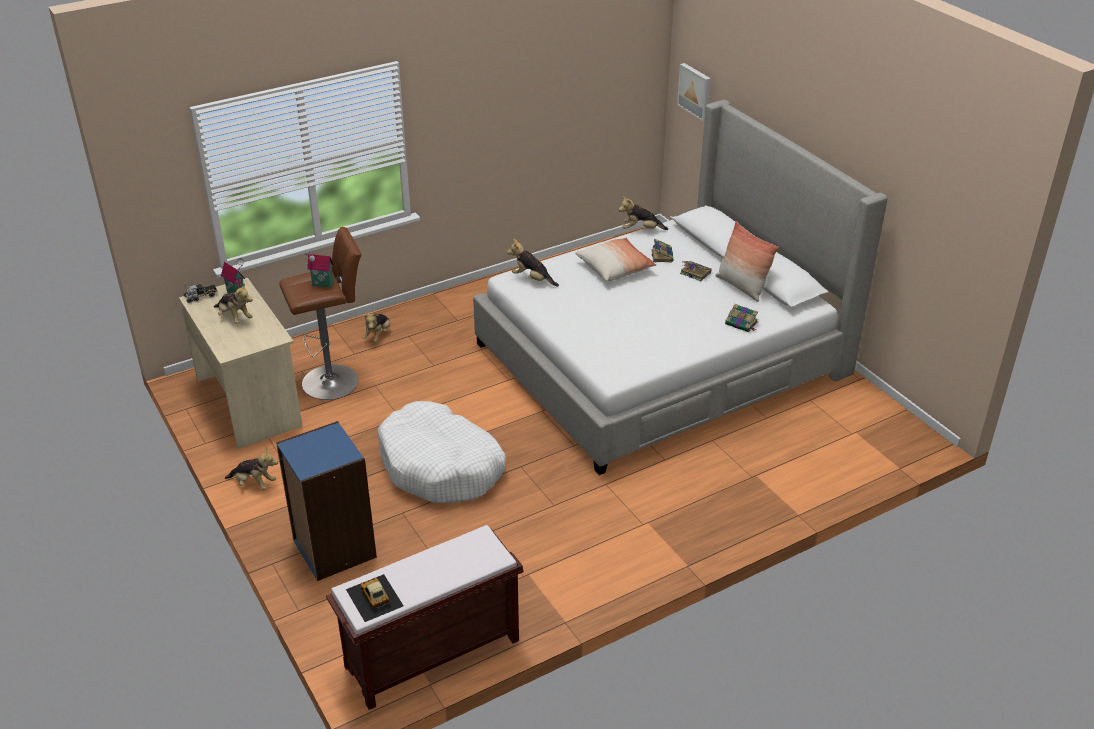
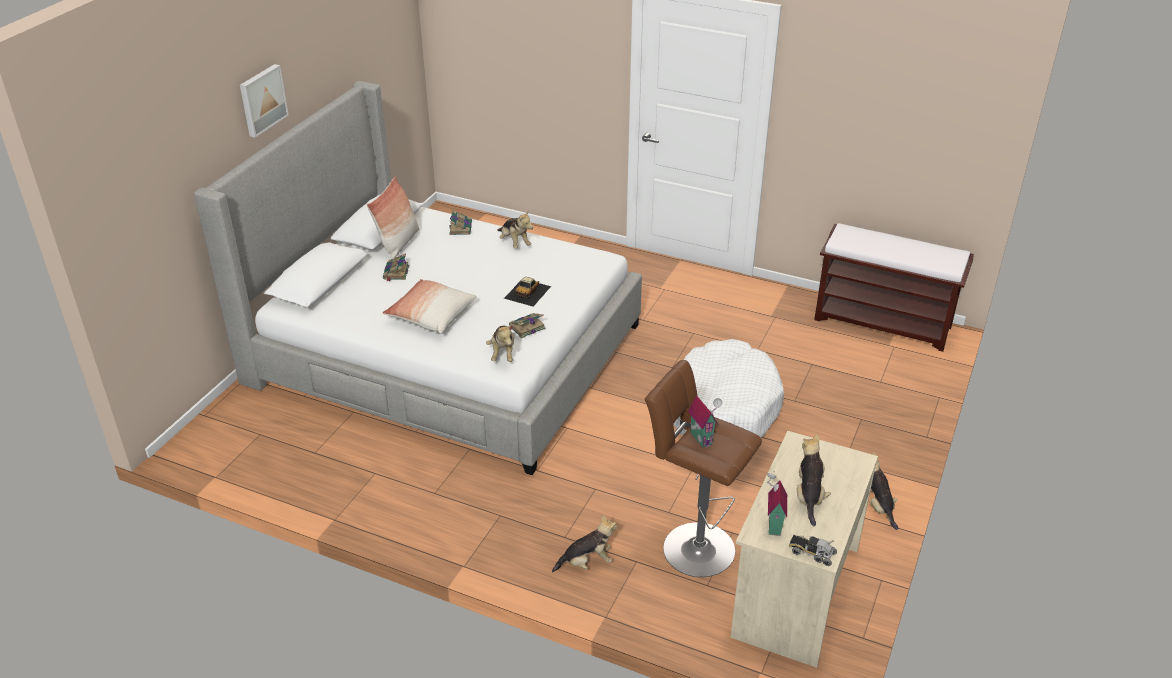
camera: 125 degrees left, 0 degrees up
(333, 549) = (872, 414): blue bookcase -> none
(374, 598) = (942, 255): toy car -> toy car (528, 292)
(641, 230) = (335, 329): plush toy -> plush toy (514, 243)
(662, 255) = (379, 300): book -> book (526, 328)
(695, 91) = (141, 240): picture -> picture (262, 100)

